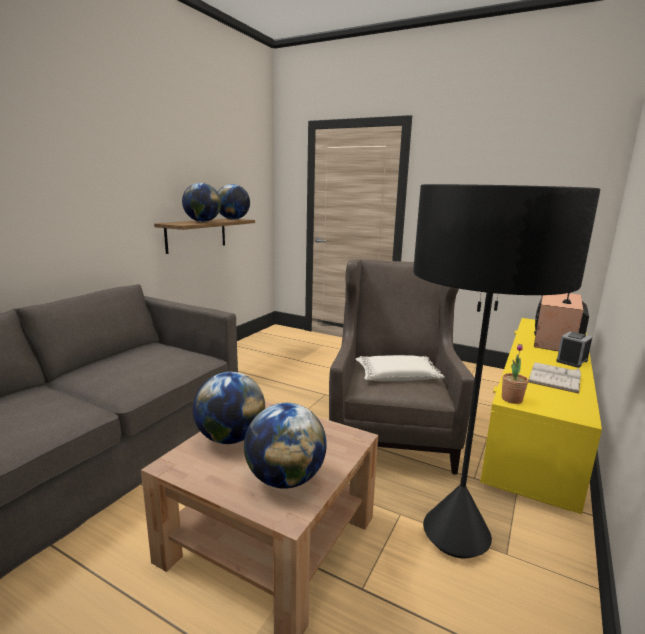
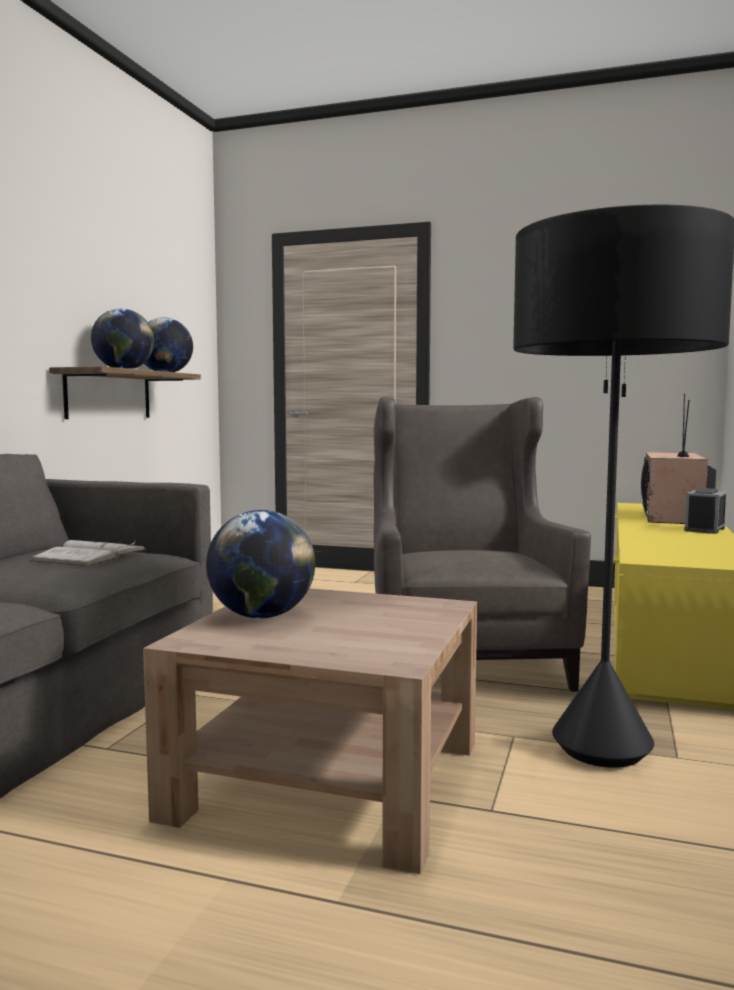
camera: 10 degrees left, 10 degrees down
(285, 479) = (370, 639): globe -> none
(397, 374) = (471, 555): white pillow -> none
(511, 399) = (643, 558): potted plant -> none
(554, 377) = (689, 541): white book -> white book (89, 555)

